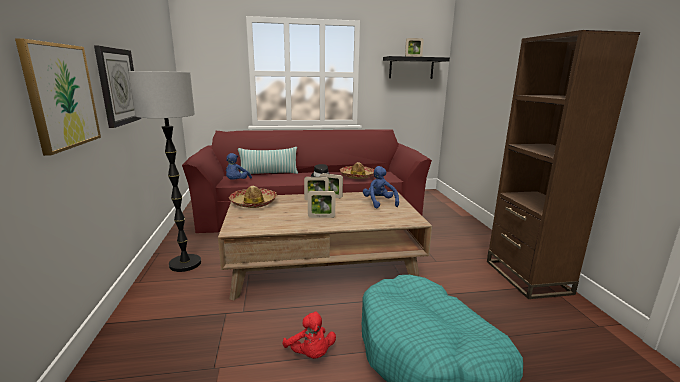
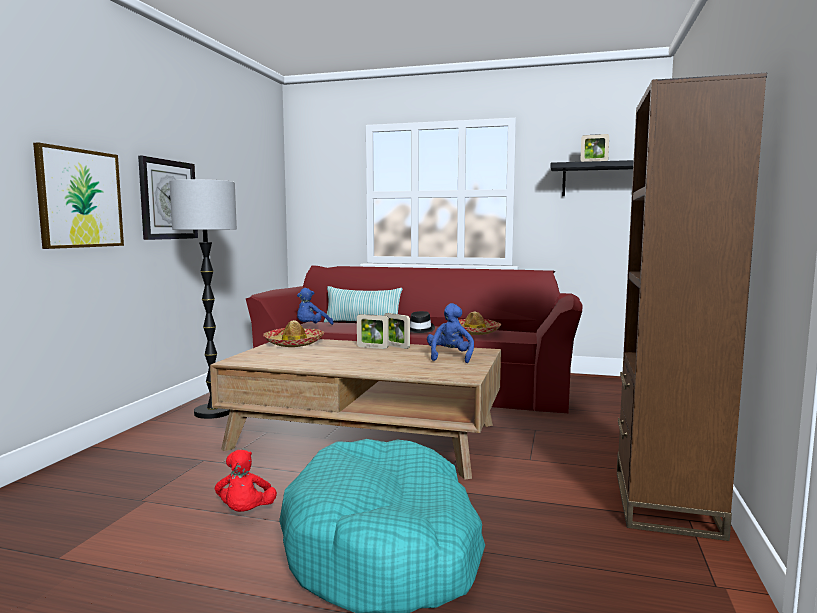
camera: 25 degrees right, 10 degrees down
(321, 217) = (349, 361): picture frame -> none

